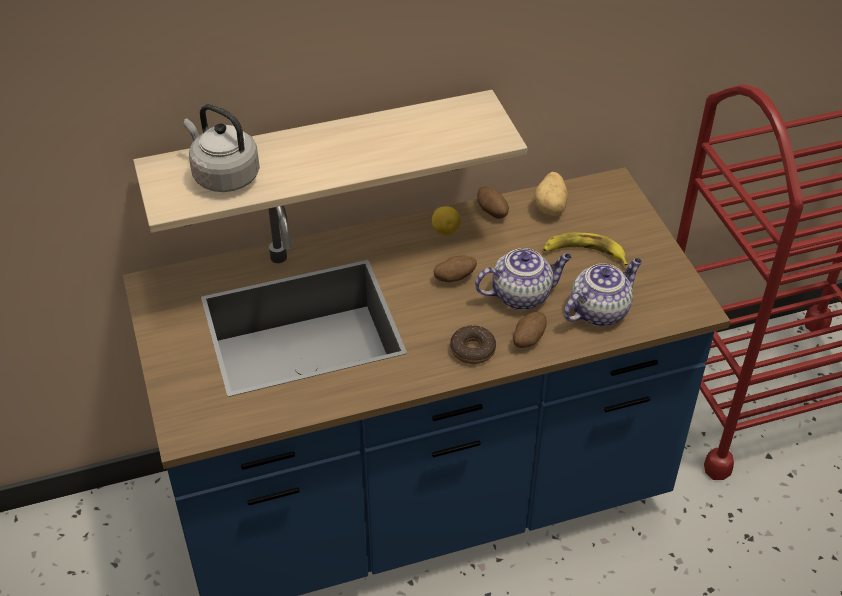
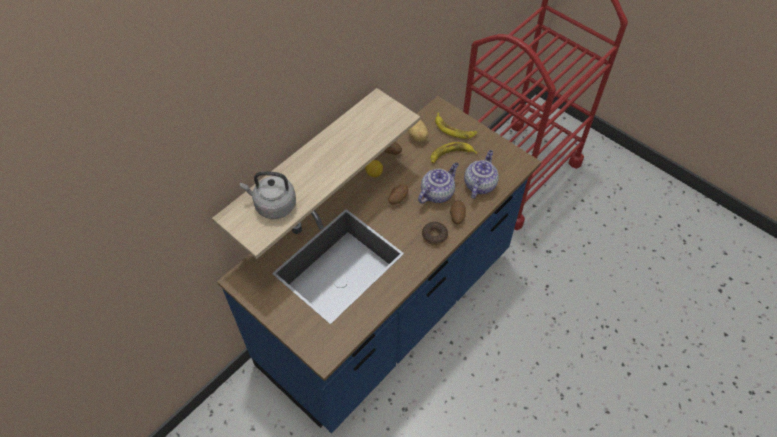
camera: 30 degrees left, 10 degrees up
(616, 221) = (454, 129): none -> banana

